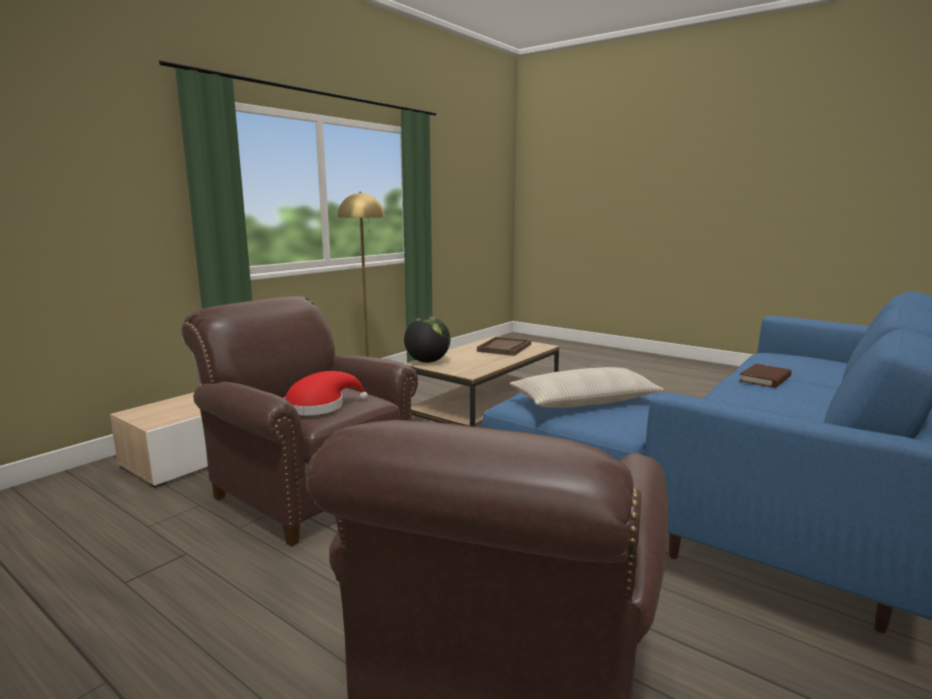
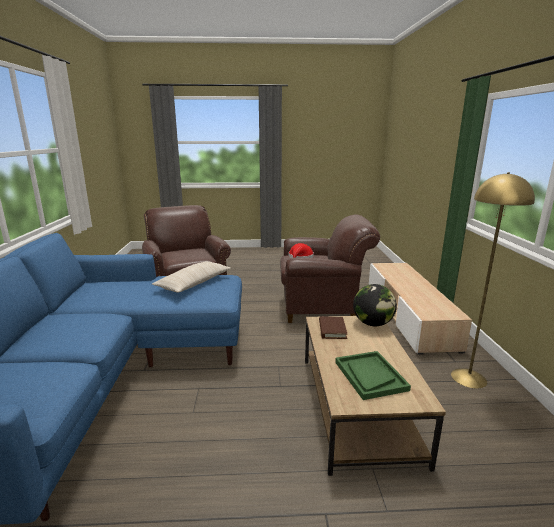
camera: 140 degrees right, 5 degrees up
(504, 348) = (370, 376): brown tray -> green tray
(765, 379) = (76, 337): brown book -> brown book (332, 329)

